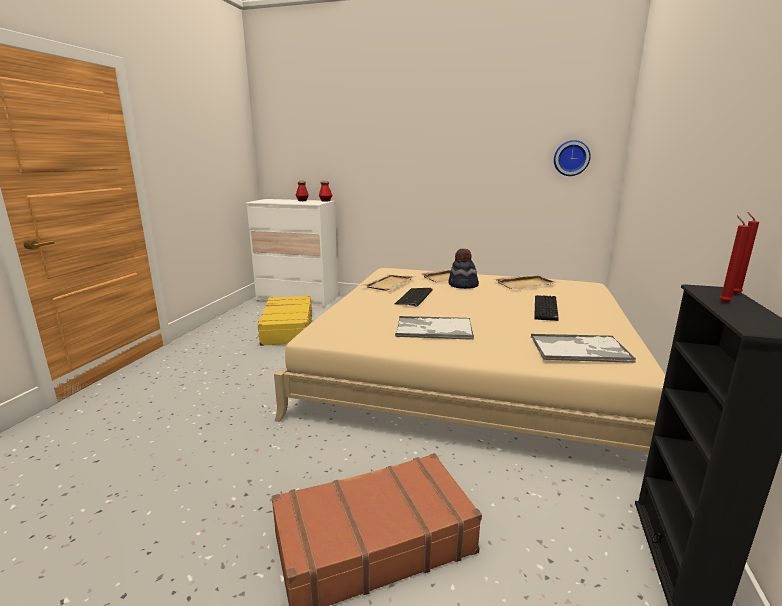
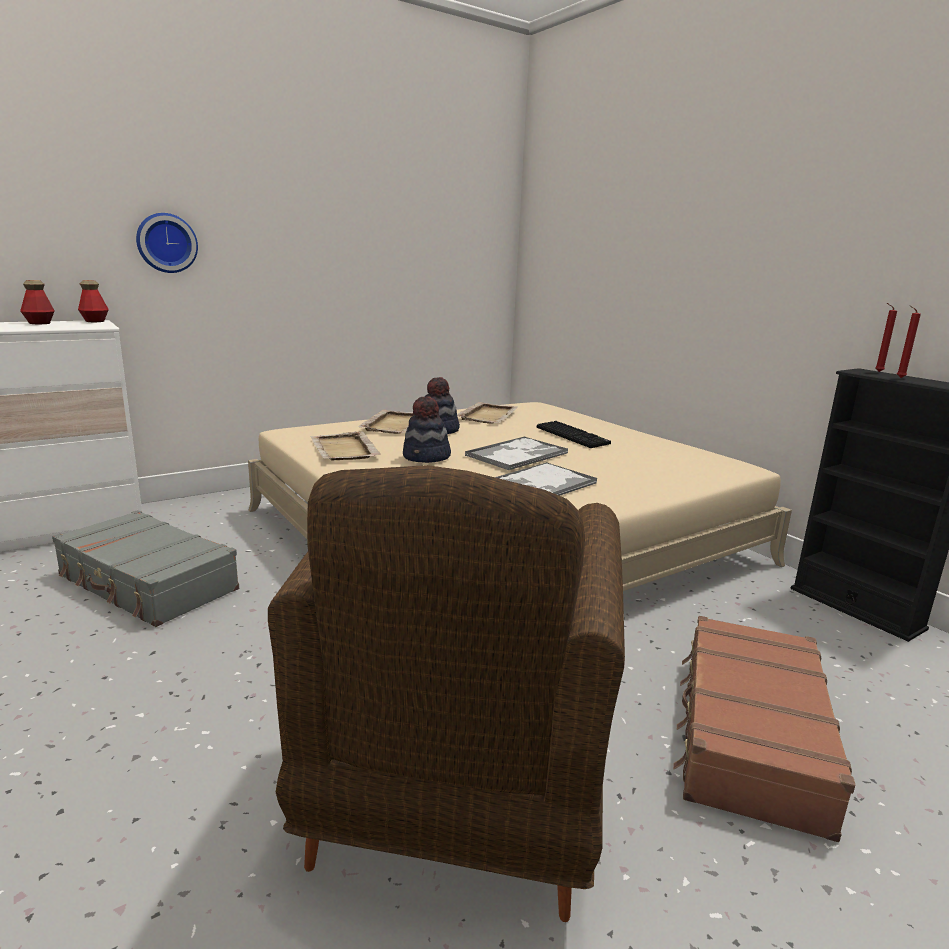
camera: 50 degrees left, 0 degrees up
(206, 463) = (454, 811): none -> brown armchair
(287, 329) = (147, 583): yellow suitcase -> grey suitcase
(414, 297) = (426, 457): keyboard -> hat
(571, 158) = (468, 250): wall clock -> wall clock (166, 243)
(580, 349) = (686, 463): tray -> tray (518, 454)

